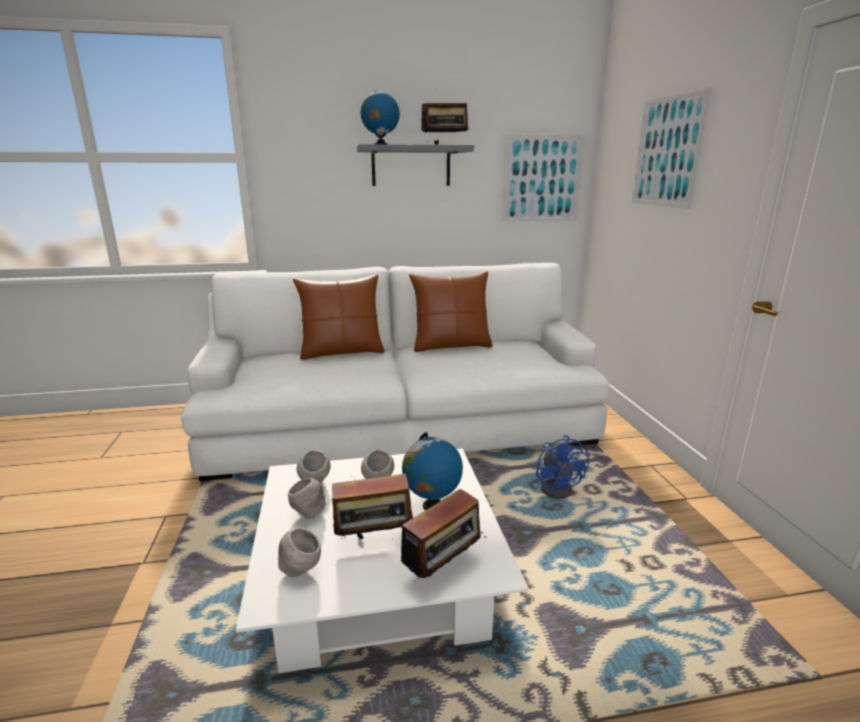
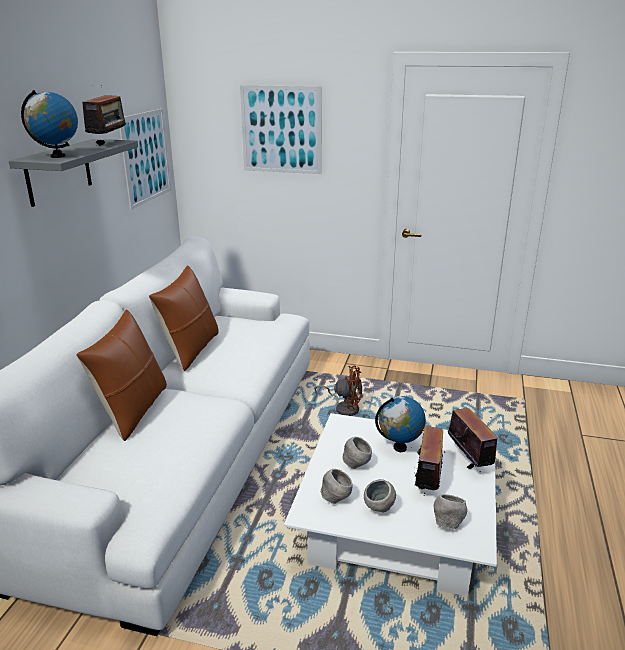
camera: 65 degrees left, 5 degrees up
(559, 488) = (344, 408): blue fan -> brown fan

